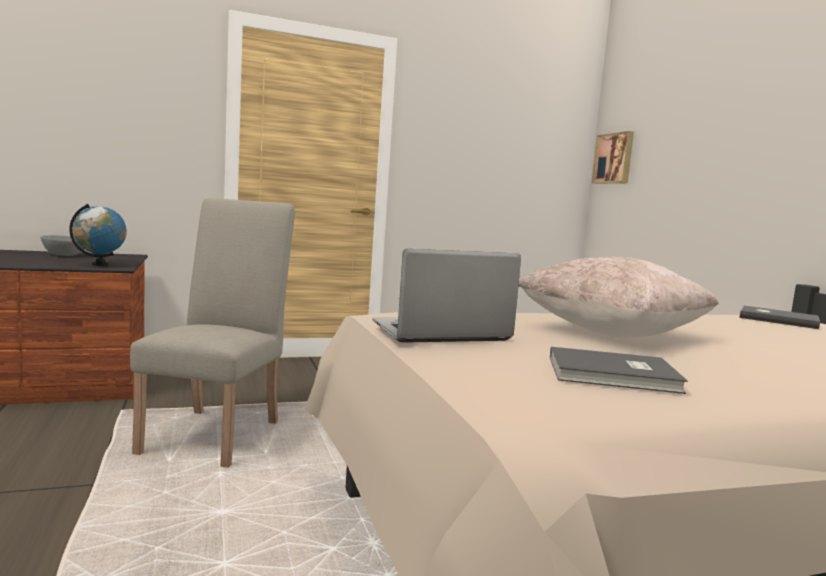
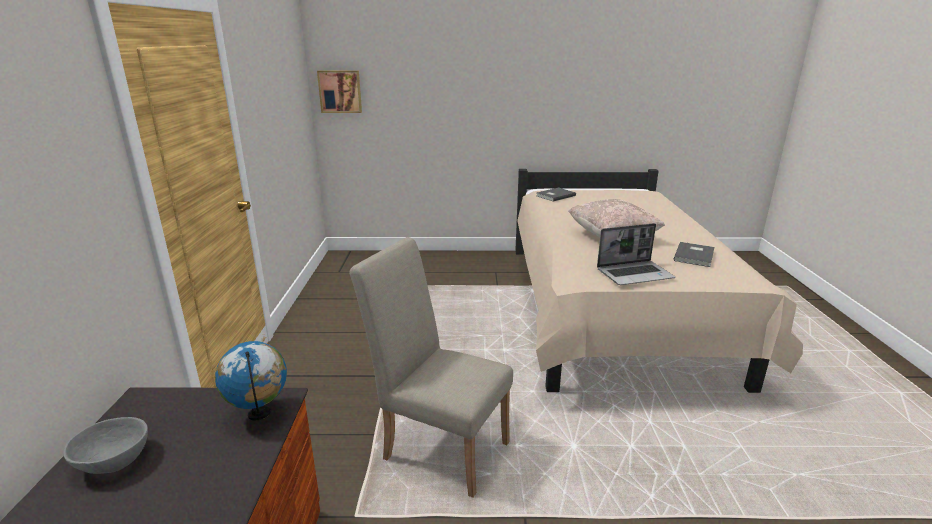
camera: 70 degrees left, 15 degrees up
(439, 333) = (635, 274): laptop -> laptop turned 105 degrees counterclockwise

